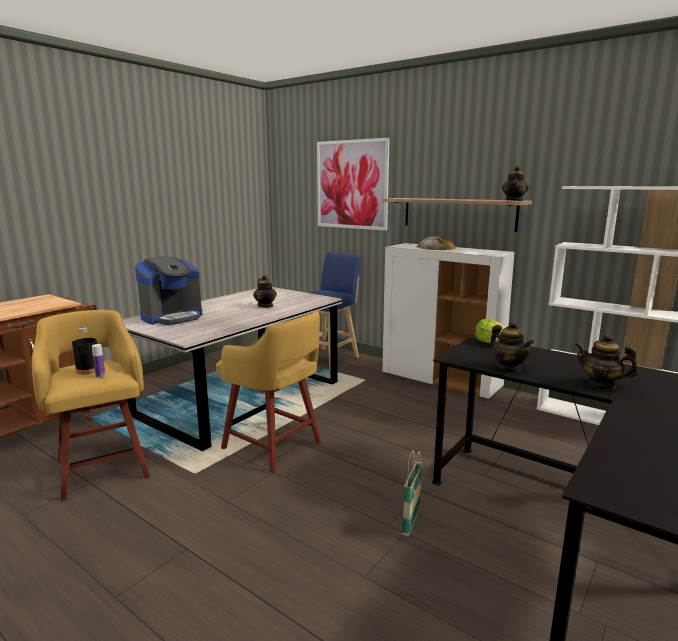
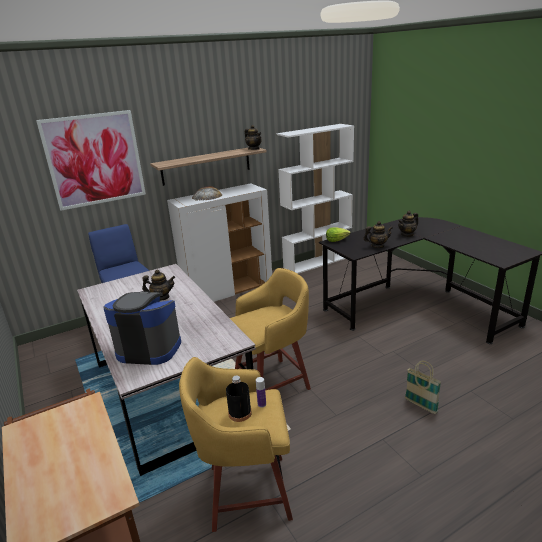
camera: 65 degrees left, 10 degrees up
(172, 317) = (149, 348): coffee machine -> coffee machine turned 60 degrees counterclockwise
(411, 522) = (384, 346): basket -> basket (420, 405)

